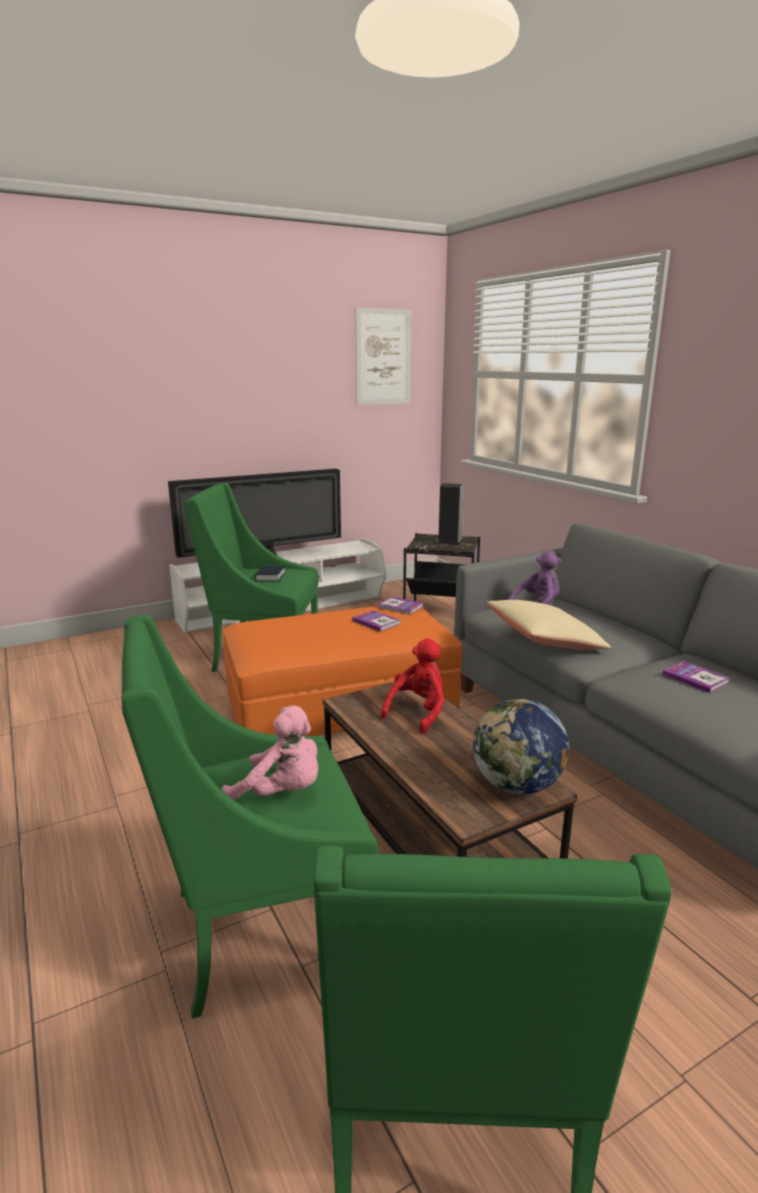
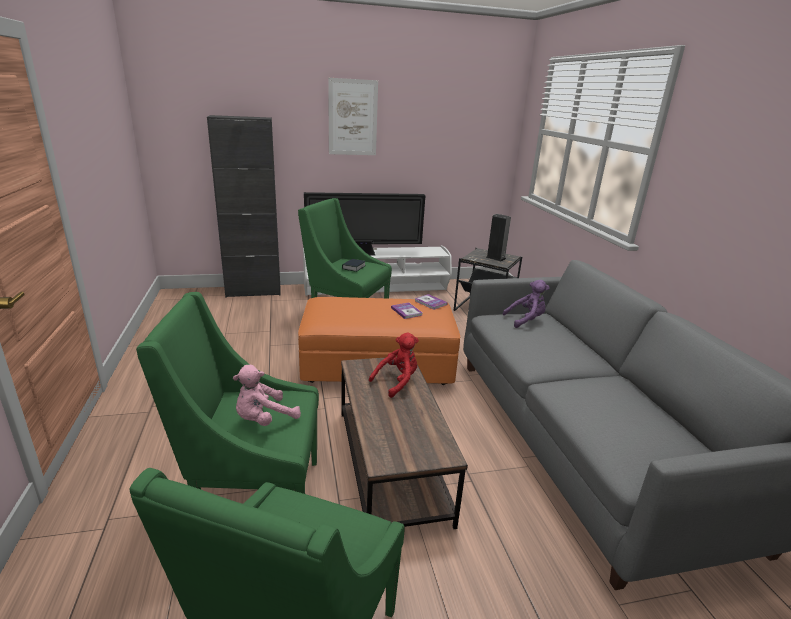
camera: 15 degrees right, 5 degrees up
(101, 640) = (253, 292): none -> black cabinet
(282, 792) = (264, 419): pink plush toy -> pink plush toy turned 105 degrees clockwise
(383, 357) = (473, 113): picture -> picture (353, 117)
(517, 786) = (430, 448): globe -> none
(544, 641) = (513, 347): beige pillow -> none
(695, 678) = (609, 398): book -> none

